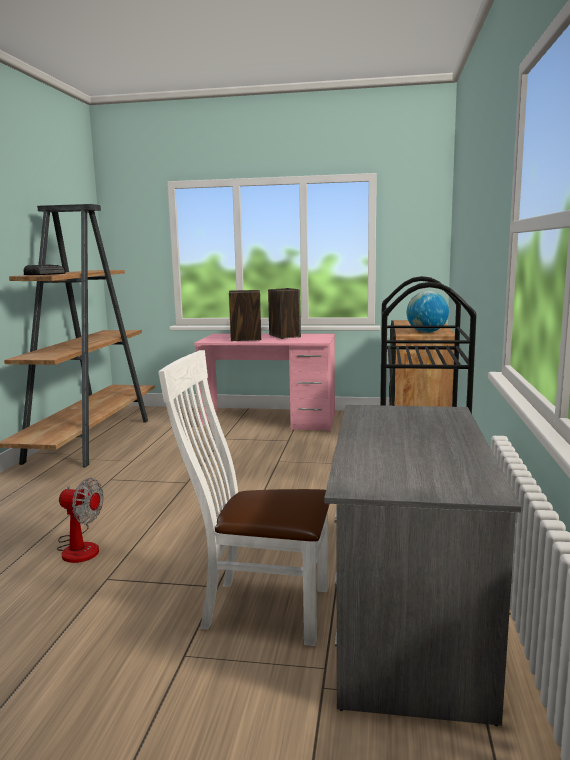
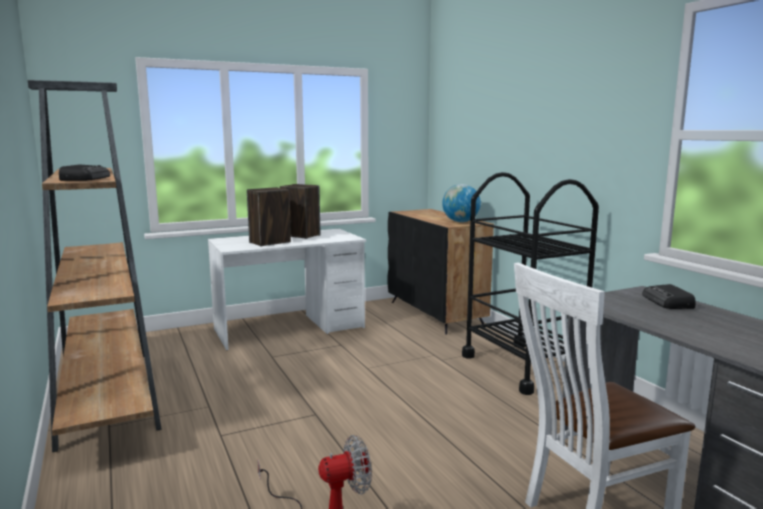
camera: 35 degrees left, 0 degrees up
(269, 421) = (289, 329): pink desk -> white desk
(439, 422) = (668, 302): none -> radio

